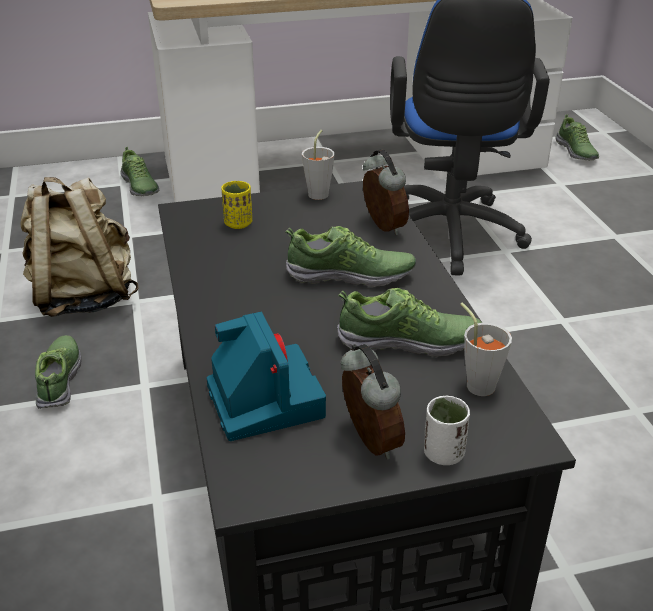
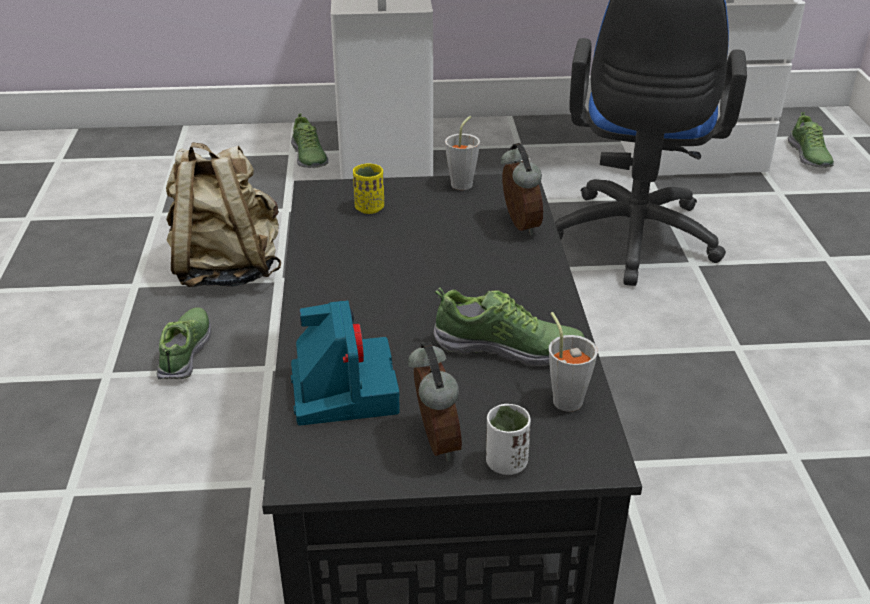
camera: 10 degrees right, 0 degrees up
(350, 275) = (468, 273): shoe -> none

